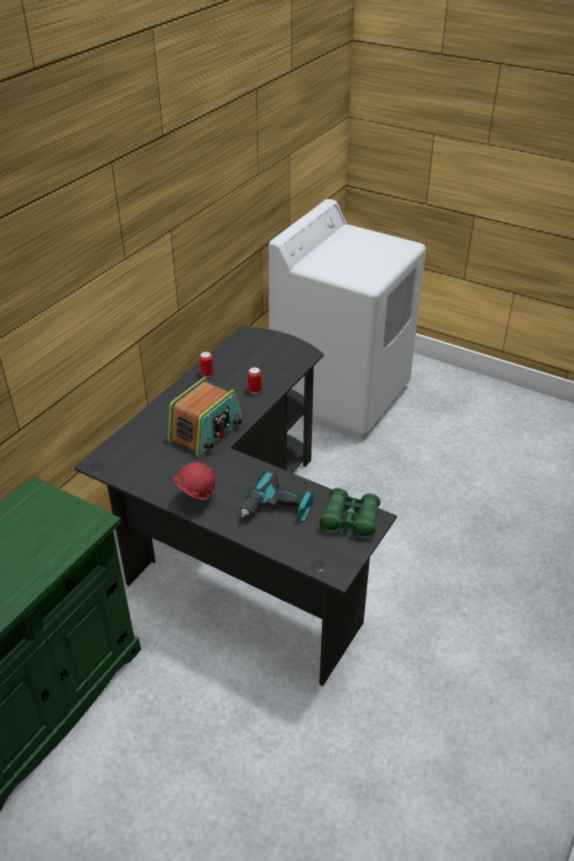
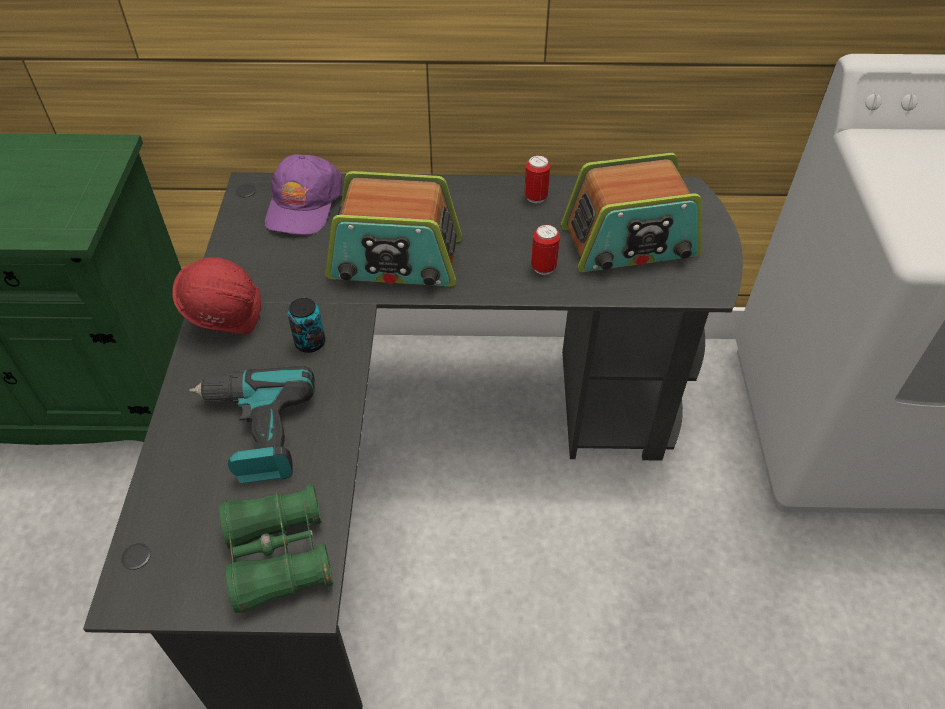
camera: 60 degrees right, 10 degrees up
(132, 448) = (303, 204): none -> purple cap
(236, 476) = (310, 343): none -> can
(263, 361) = (629, 243): none -> radio

